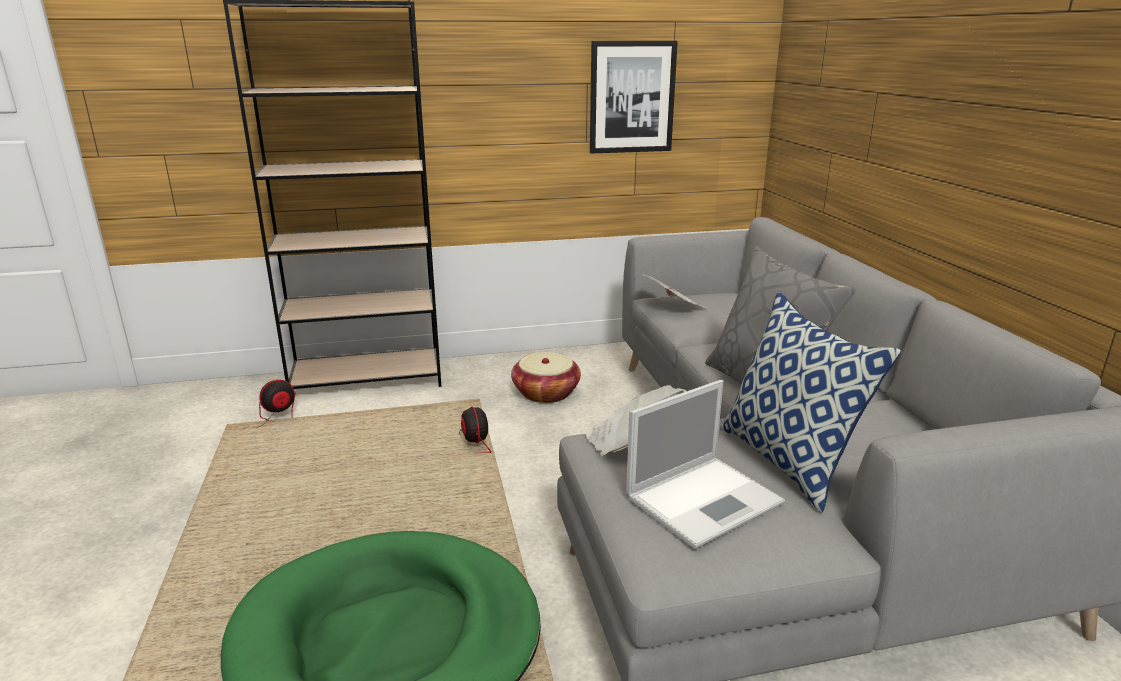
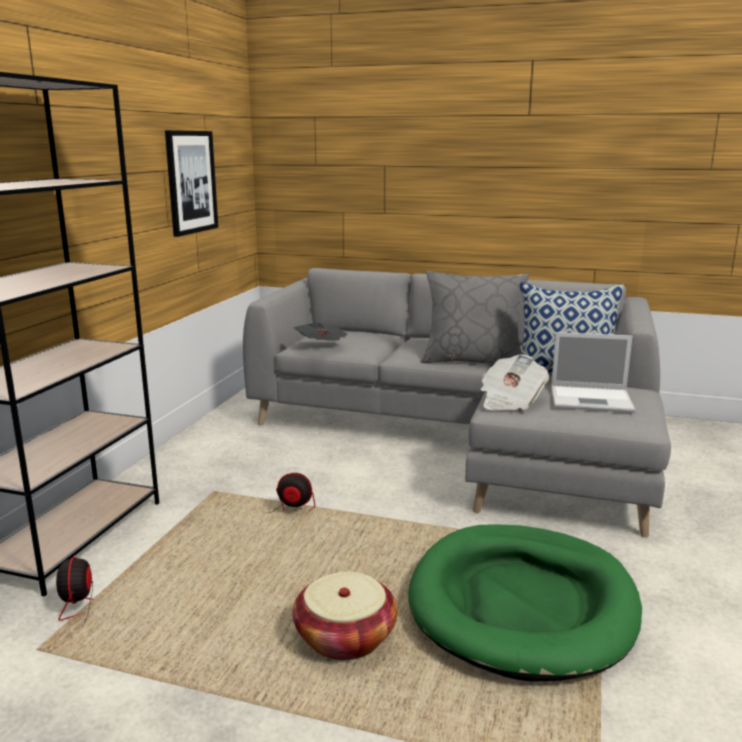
camera: 60 degrees left, 5 degrees down
(546, 393) = (247, 463): basket -> basket (345, 637)
(705, 499) = (592, 399): laptop -> laptop turned 105 degrees clockwise

